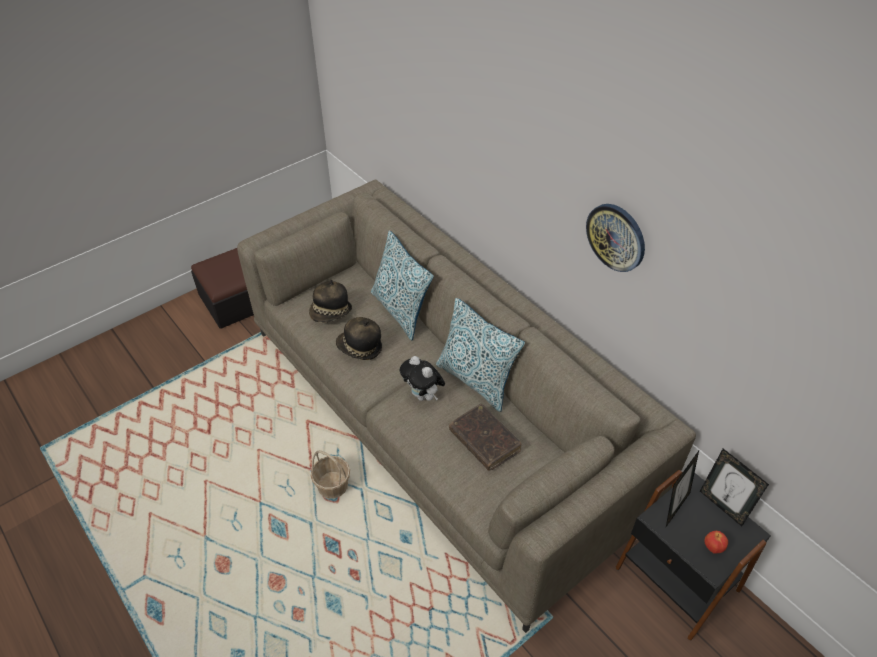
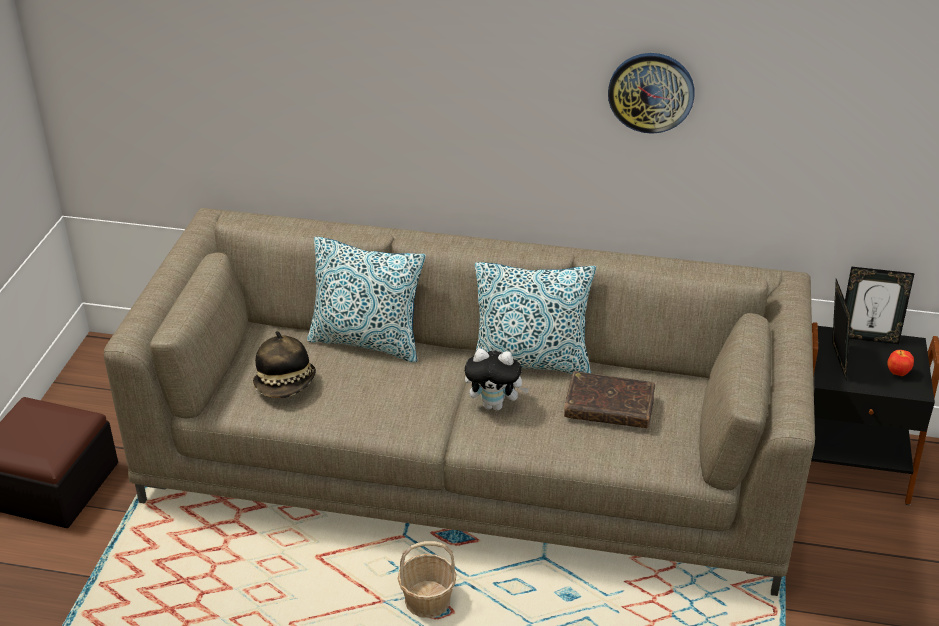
camera: 40 degrees left, 10 degrees down
(359, 348) = (367, 400): hat -> none

